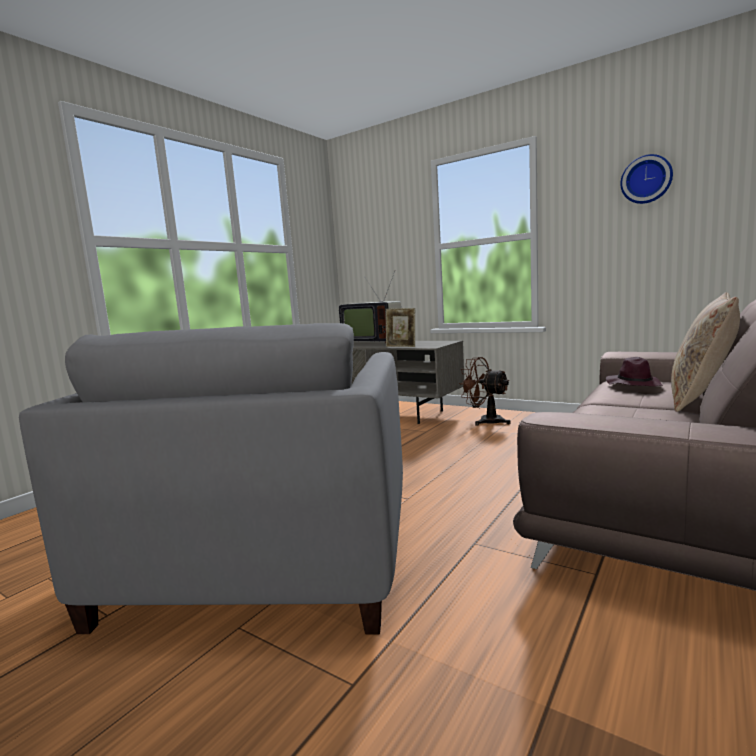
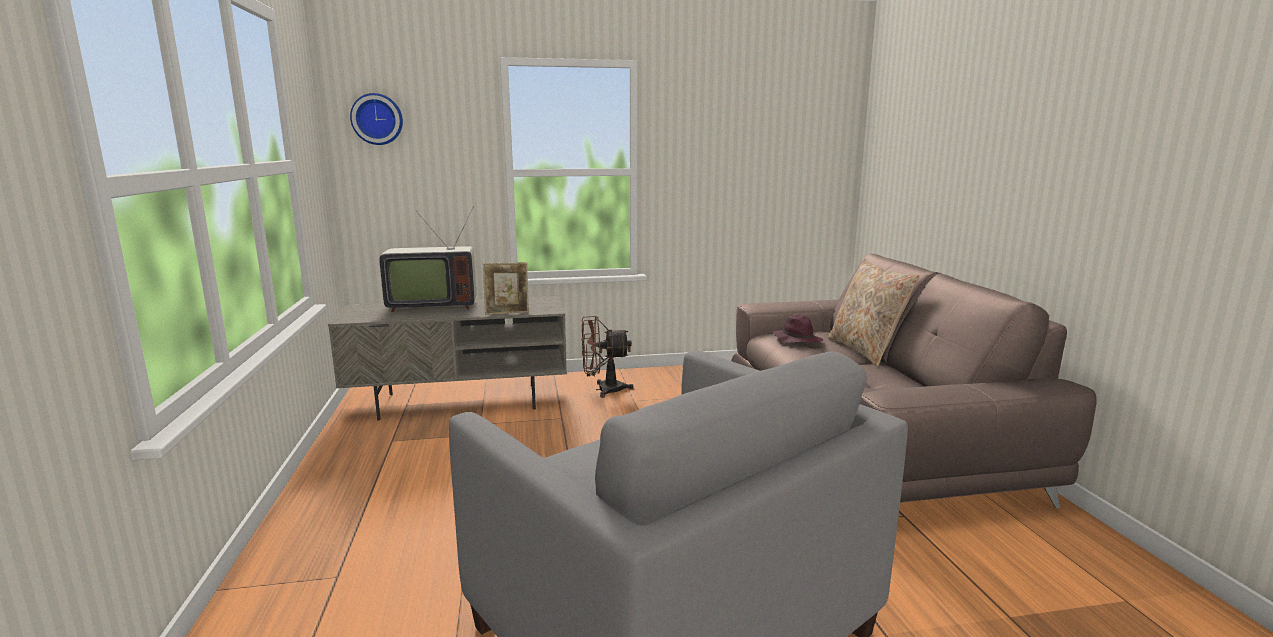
camera: 45 degrees left, 5 degrees up
(646, 179) = (741, 131): wall clock -> wall clock (377, 119)

